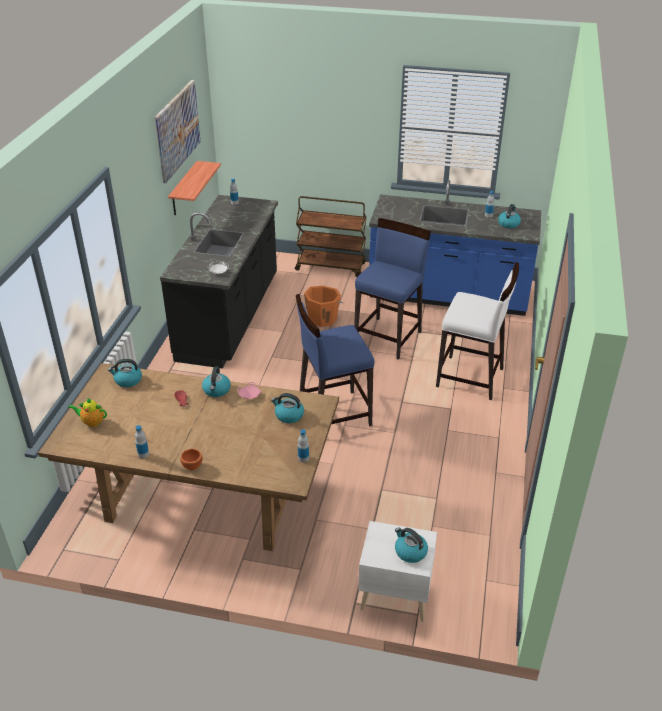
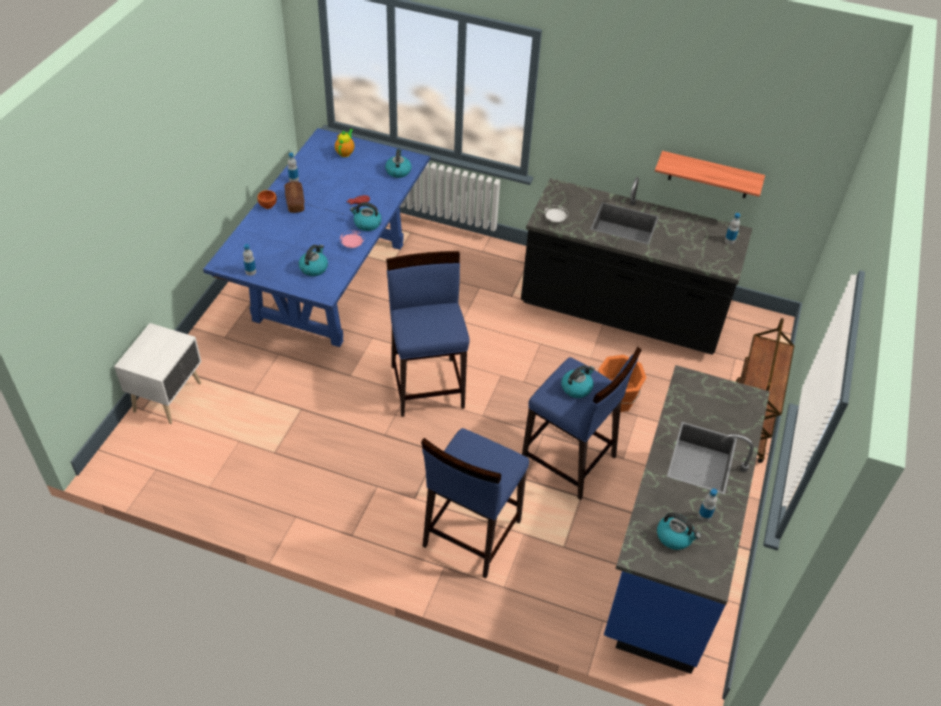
camera: 95 degrees right, 10 degrees up
(177, 130) = (728, 108): picture -> none
(185, 446) = (295, 202): none -> bread
(205, 498) = (330, 282): brown dining table -> blue dining table
(410, 552) = (146, 357): kettle -> kettle (576, 388)
(470, 378) = (471, 534): white stool -> blue stool

